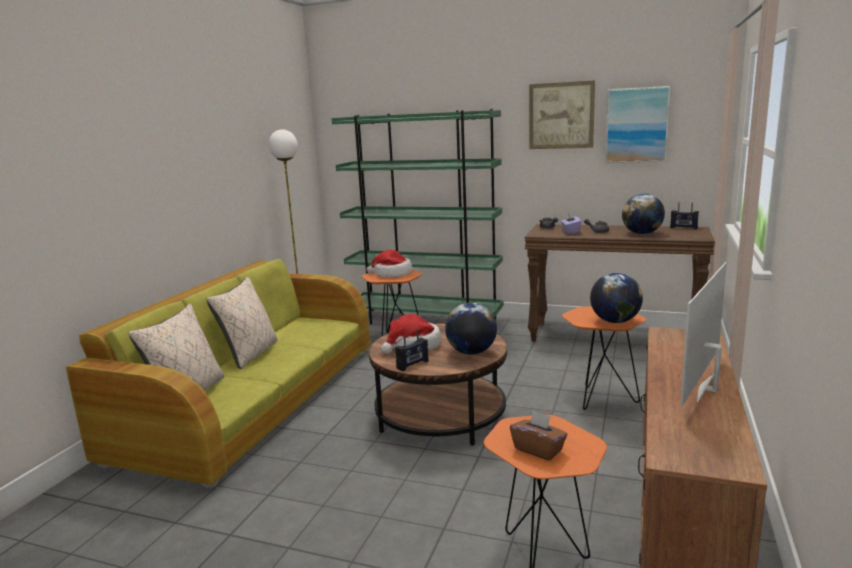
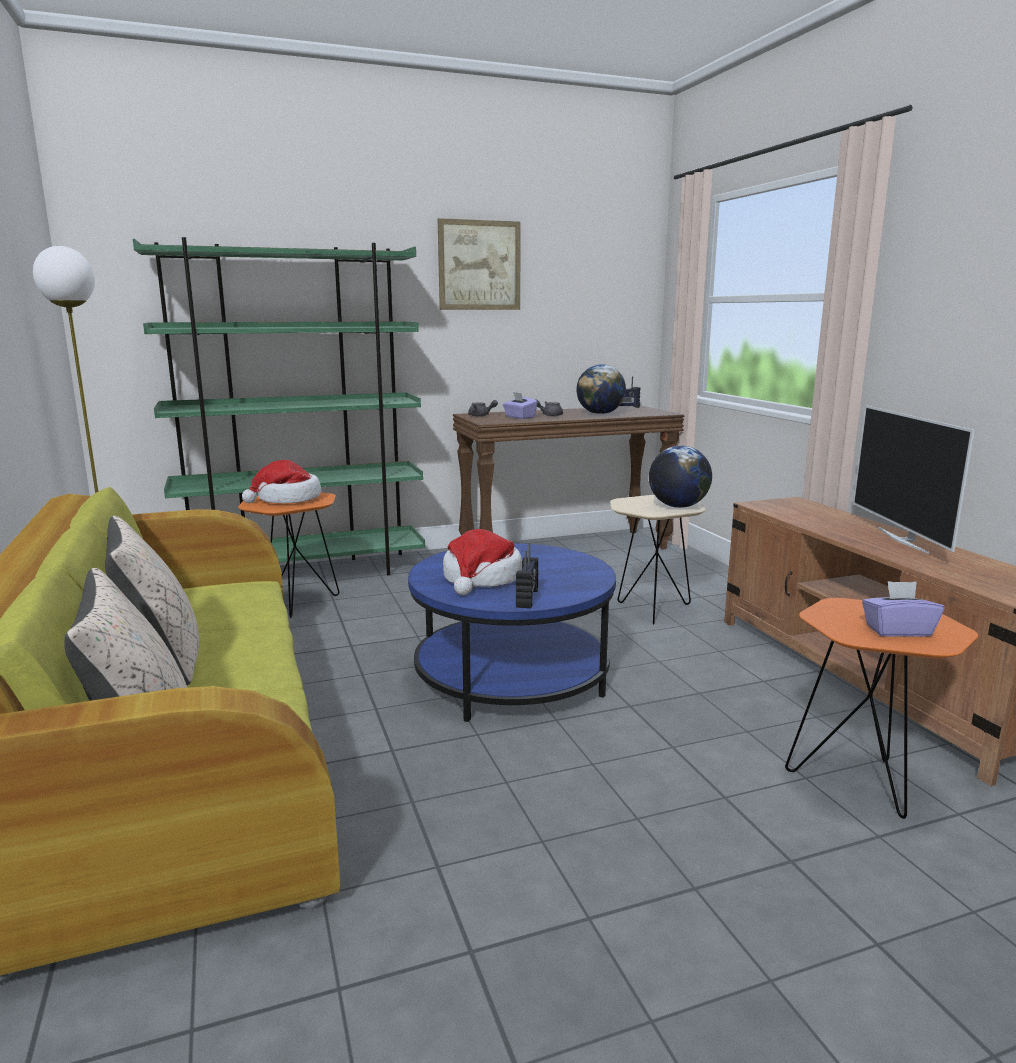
camera: 40 degrees left, 0 degrees up
(440, 415) = (511, 676): brown coffee table -> blue coffee table
(471, 352) = (567, 570): globe -> none
(538, 450) = (897, 630): brown tissue box -> purple tissue box
(600, 399) = (651, 610): orange side table -> beige side table
(636, 125) = (567, 283): picture -> none

